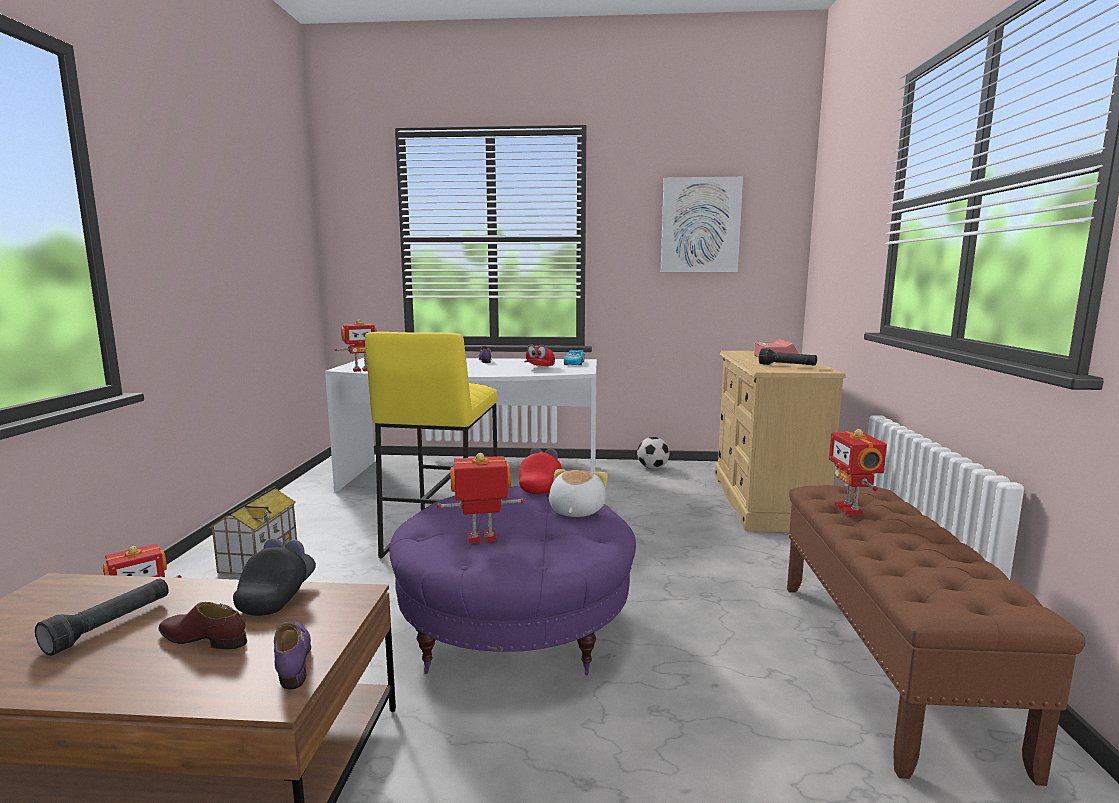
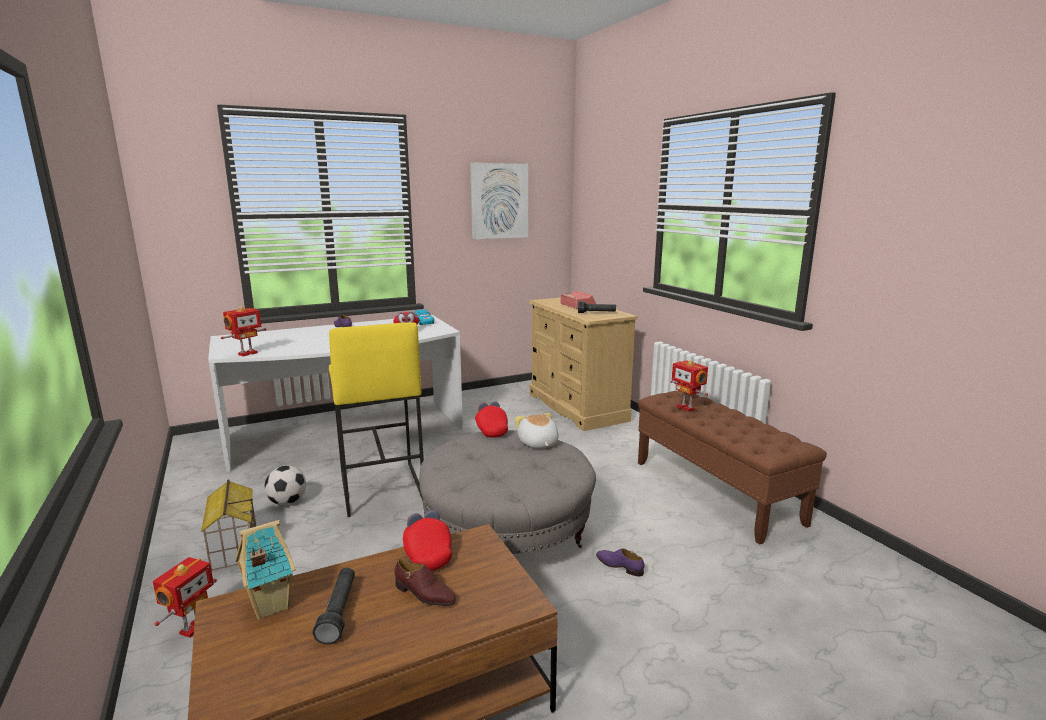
camera: 30 degrees left, 5 degrees up
(79, 597) = (269, 605): none -> toy house
(203, 638) = (424, 594): brown shoe -> brown shoe turned 135 degrees counterclockwise
(278, 596) = (427, 553): black cap -> red cap
(293, 659) = (503, 583): purple shoe -> purple shoe (619, 566)
(482, 539) = (509, 477): toy robot -> none
(514, 626) = (507, 534): purple ottoman -> grey ottoman
(652, 468) = (481, 395): football -> football (287, 502)

